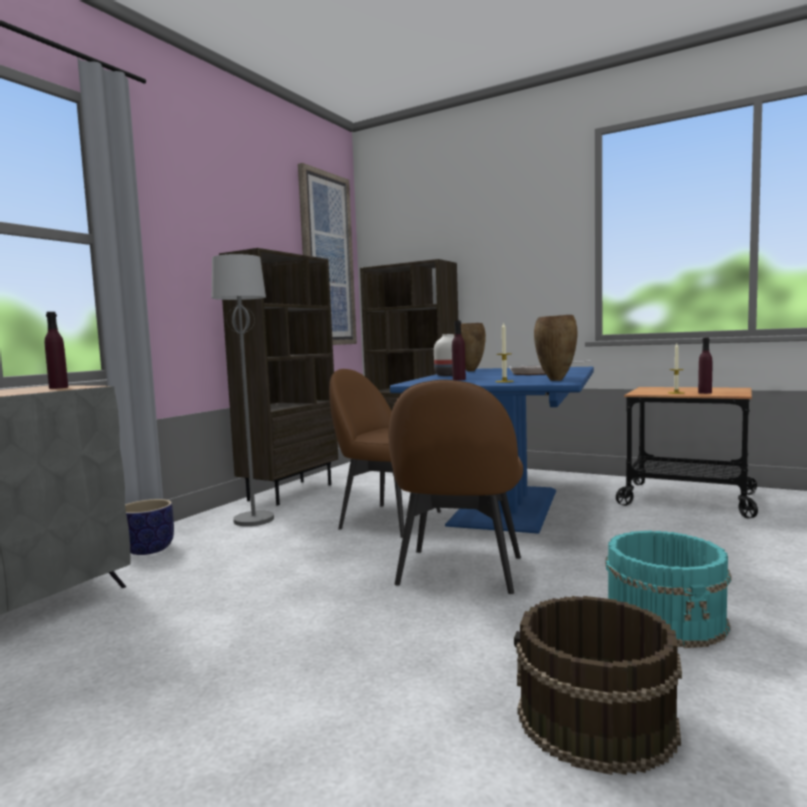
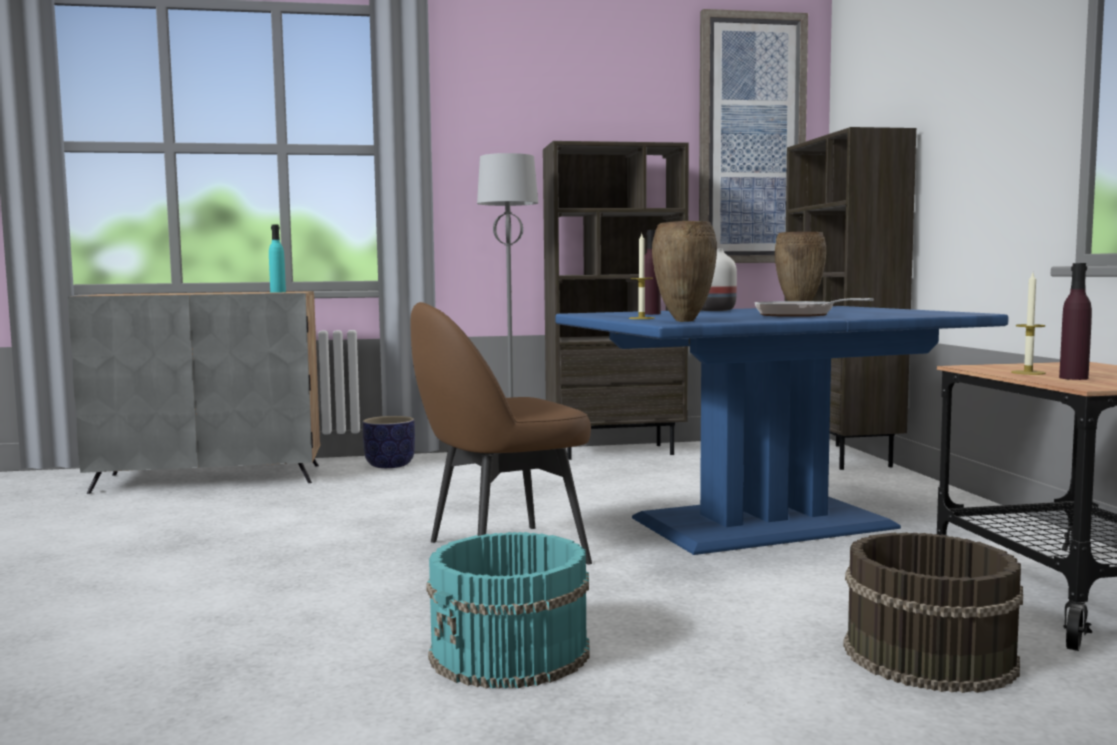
camera: 50 degrees right, 0 degrees up
(58, 388) = (278, 292): purple bottle -> turquoise bottle
(388, 519) = (607, 497): brown chair -> none
(595, 721) = (233, 660): brown bucket -> brown bucket (927, 655)

